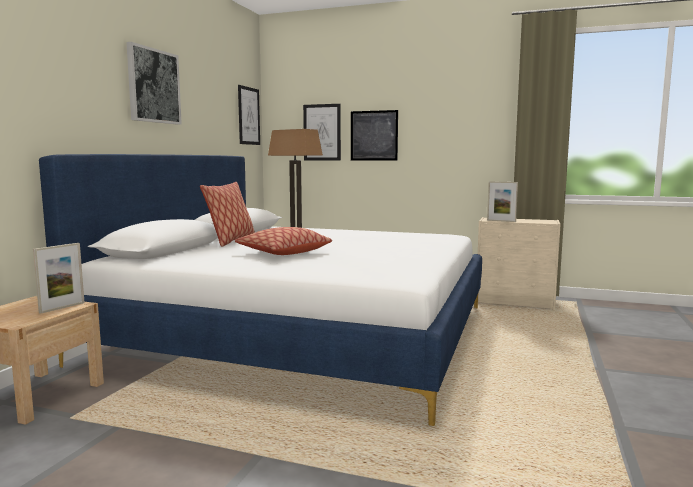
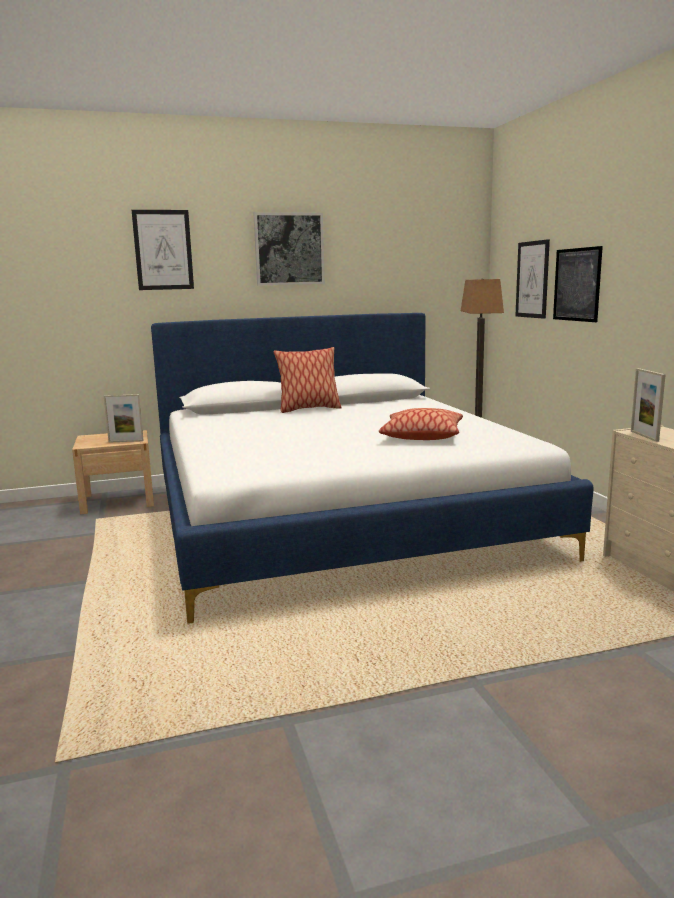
camera: 55 degrees right, 5 degrees up
(249, 116) = (458, 261): picture -> picture (163, 250)
(283, 252) = (280, 427): pillow -> pillow (422, 436)

